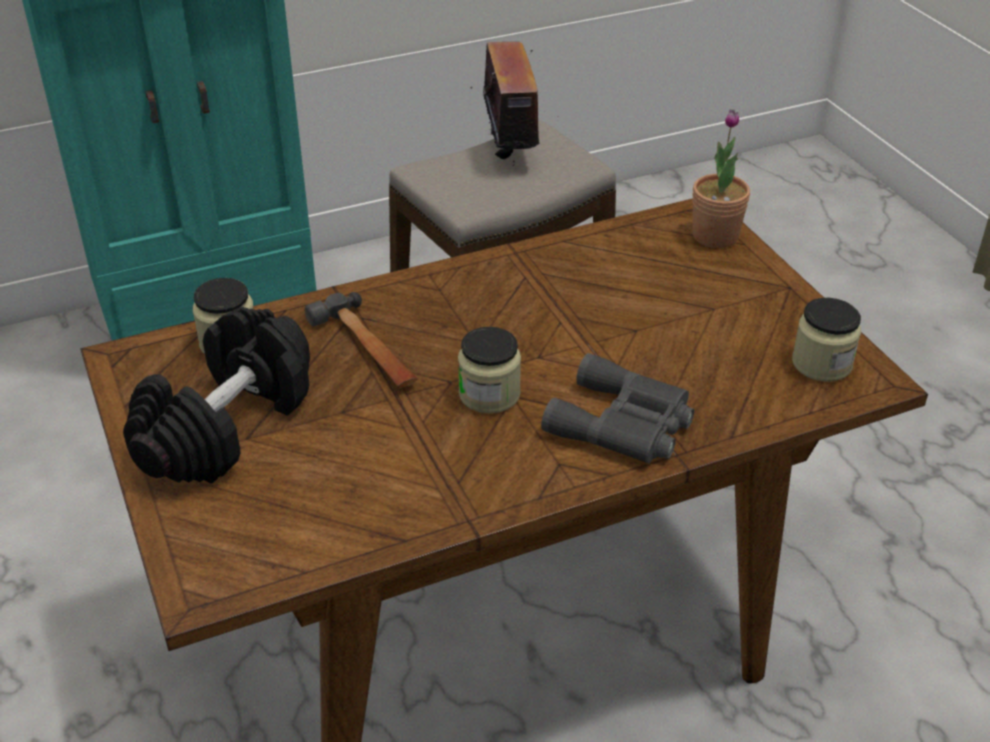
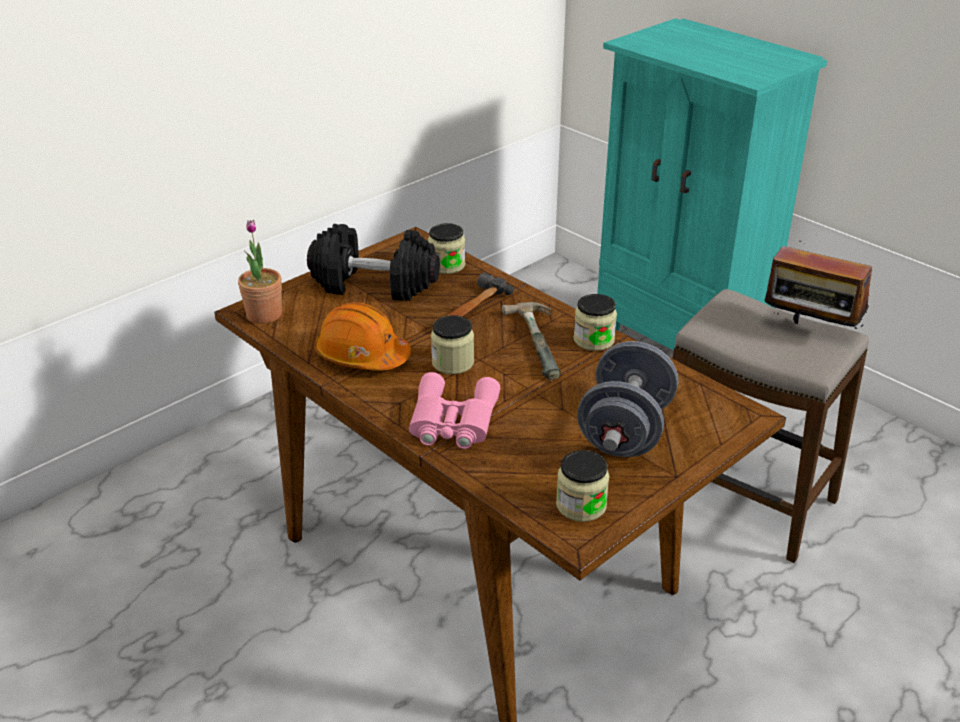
camera: 70 degrees right, 5 degrees down
(421, 478) = (362, 356): none -> orange hard hat
(484, 307) = (543, 342): none -> hammer
(504, 269) = (594, 340): none -> jar
(511, 148) = (809, 331): radio -> radio turned 60 degrees clockwise
(624, 424) = (452, 421): grey binoculars -> pink binoculars
(698, 297) = (625, 431): none -> grey dumbbell
(715, 236) = (719, 427): potted plant -> potted plant (264, 315)

